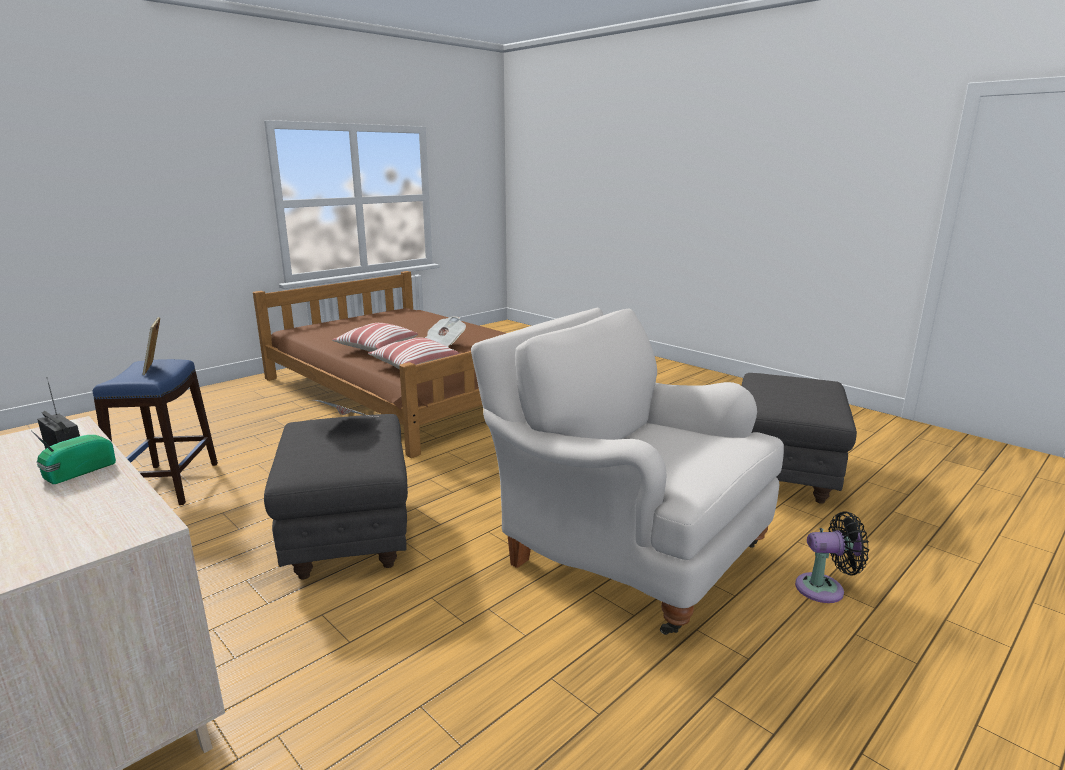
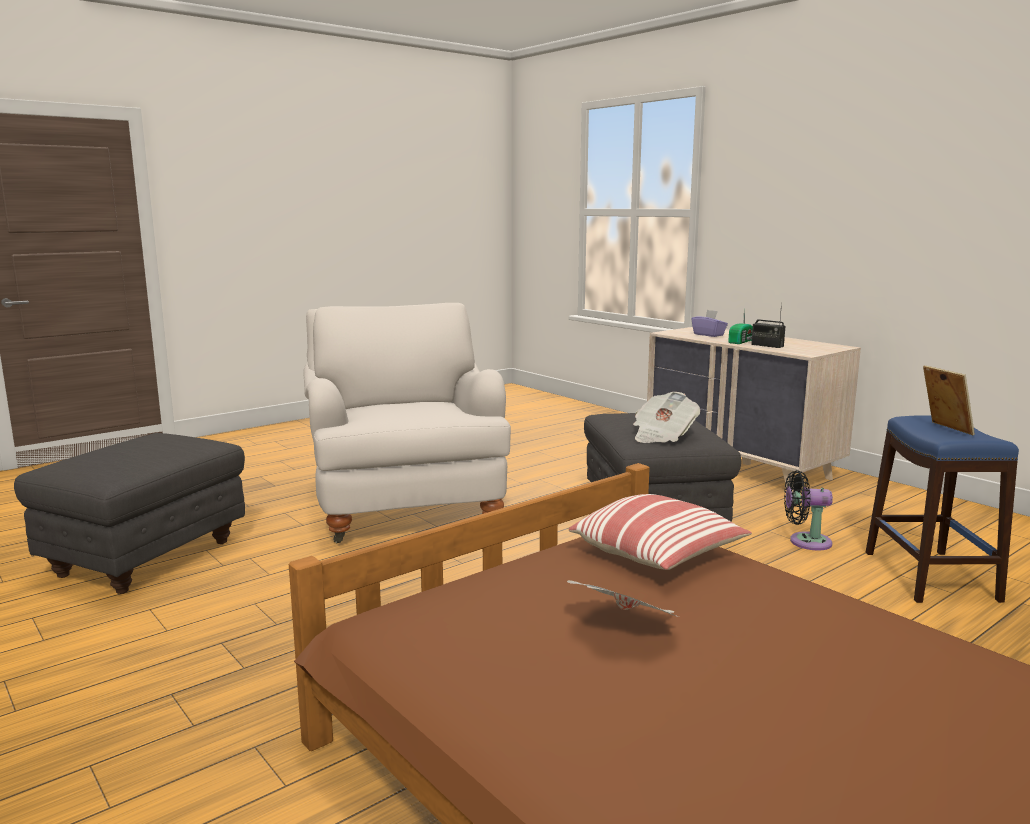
camera: 175 degrees left, 5 degrees down
(73, 513) = (708, 335): none -> purple tissue box
(376, 349) = (793, 619): pillow -> none
(623, 550) = (405, 505): white armchair -> white armchair turned 150 degrees counterclockwise
(825, 588) = (277, 483): black fan -> black fan (805, 542)

